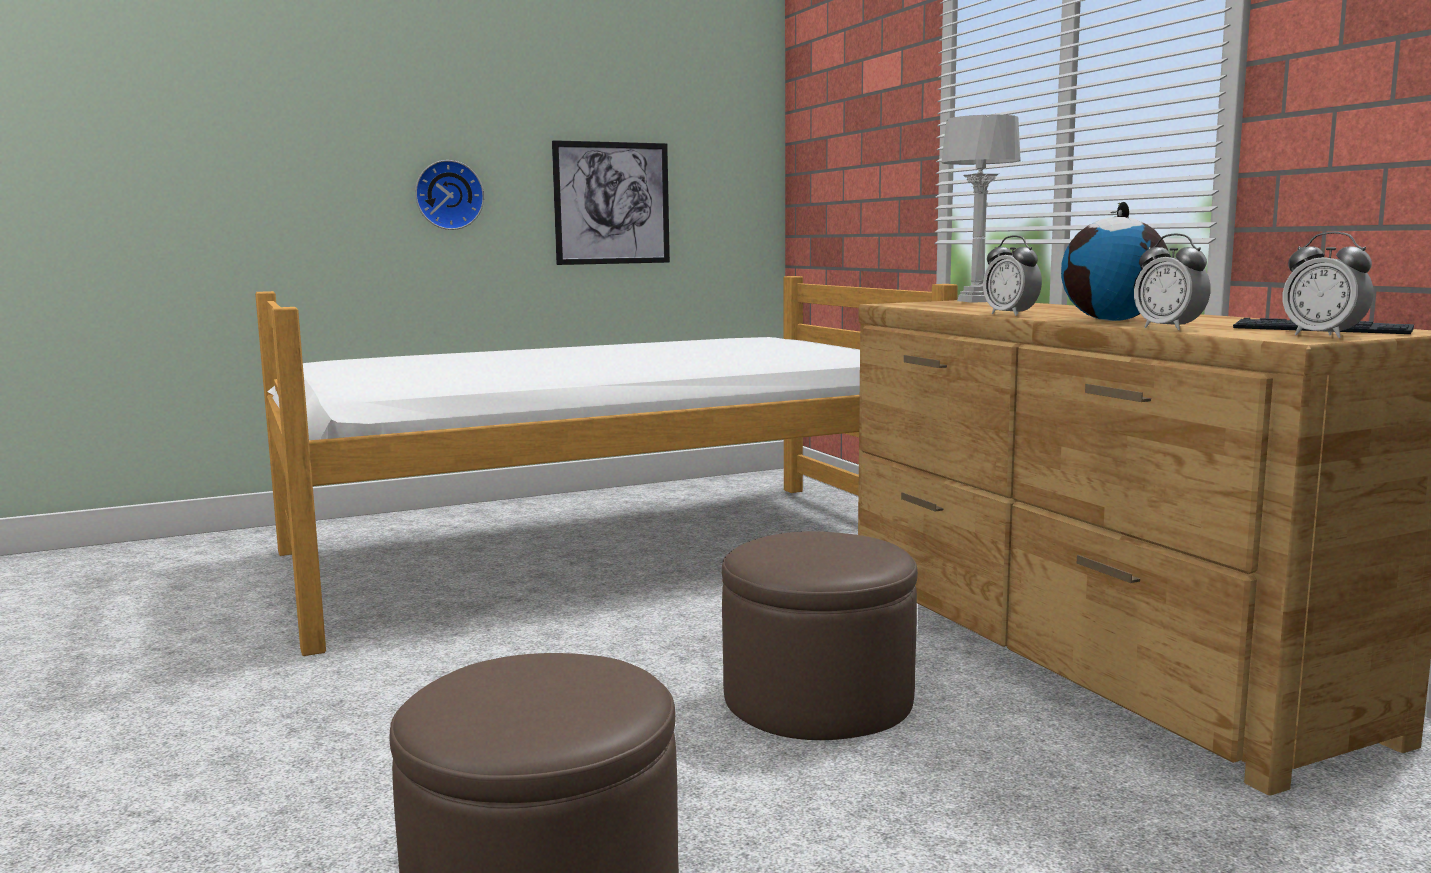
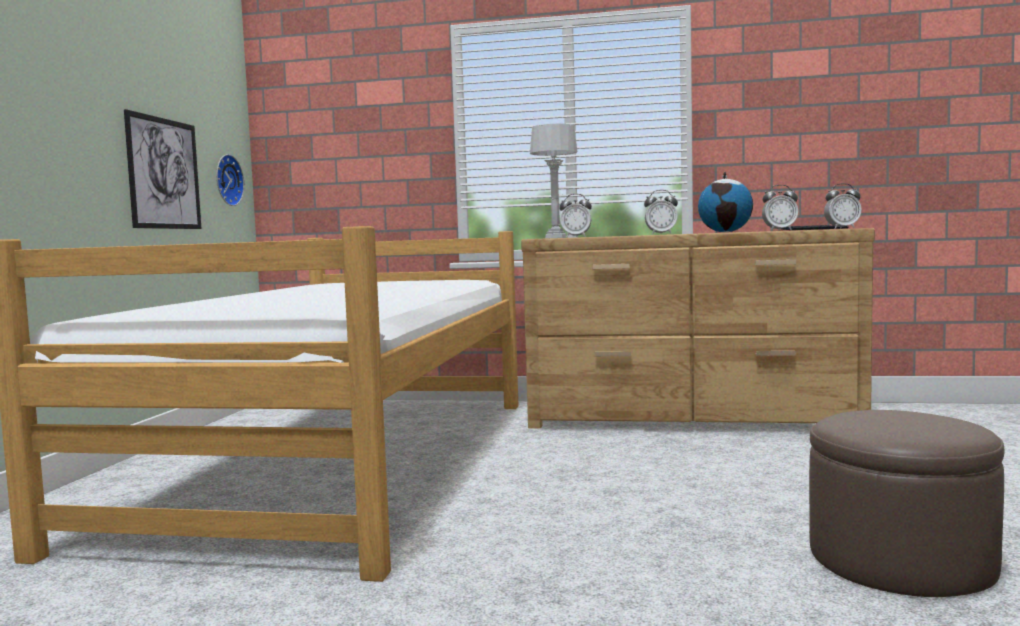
camera: 55 degrees left, 5 degrees down
(448, 195) = (51, 151): wall clock -> wall clock (226, 180)
(818, 699) = (692, 466): brown ottoman -> none
(927, 306) = (576, 237): none -> alarm clock

